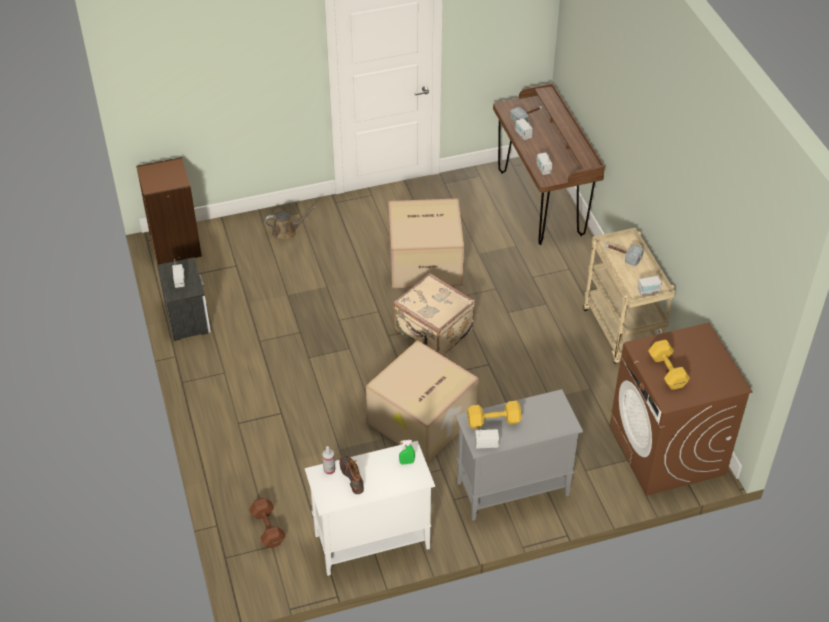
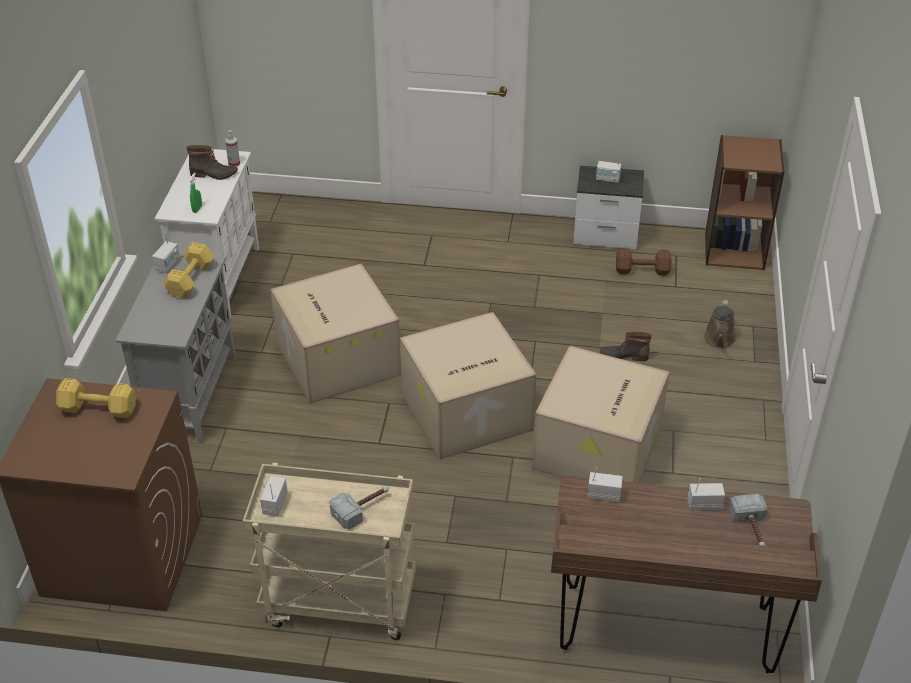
camera: 115 degrees right, 5 degrees down
(268, 527) = (291, 224): brown dumbbell -> brown dumbbell (643, 271)
(328, 272) = (624, 355): none -> boot
(433, 331) = (465, 413): beige suitcase -> cardboard box

